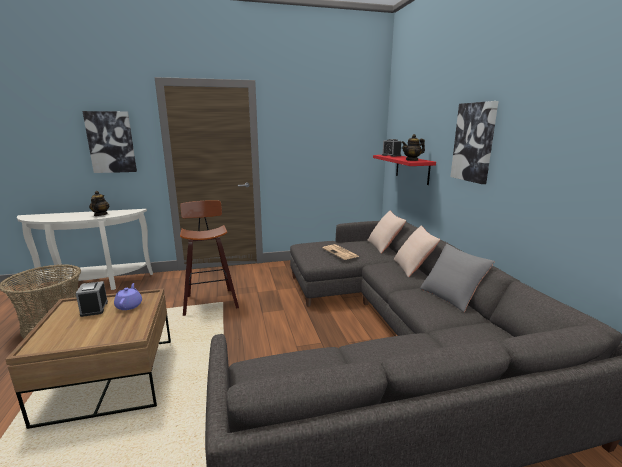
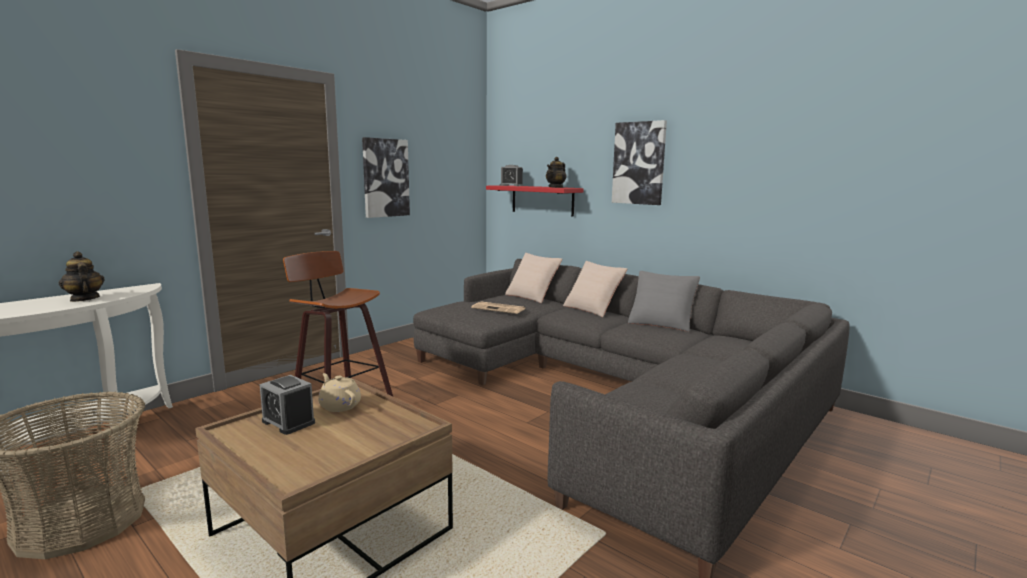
camera: 35 degrees left, 5 degrees down
(111, 142) = (87, 159): picture -> picture (385, 178)
(129, 305) = (339, 405): purple teapot -> beige teapot

